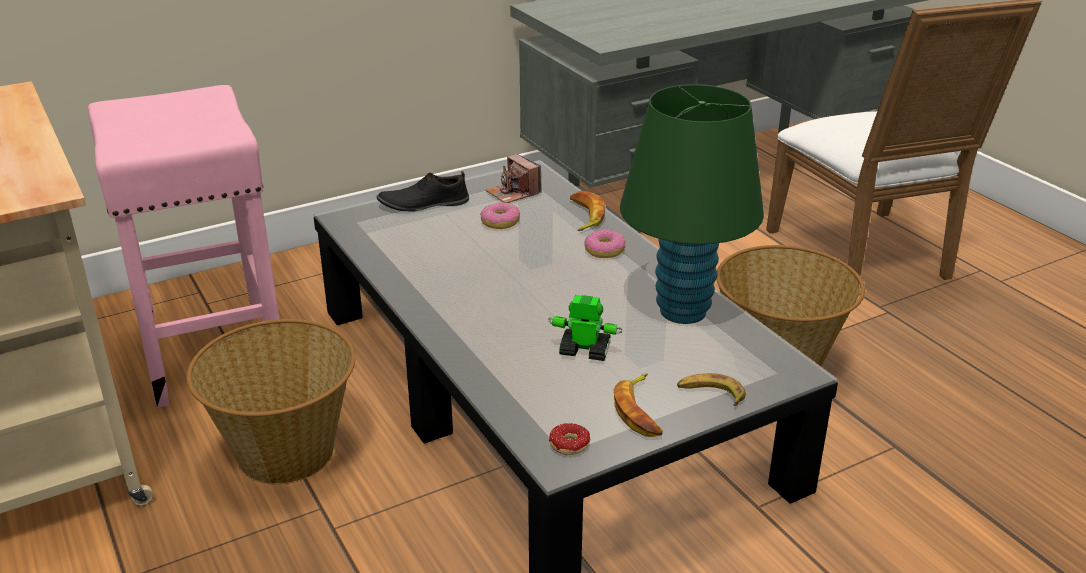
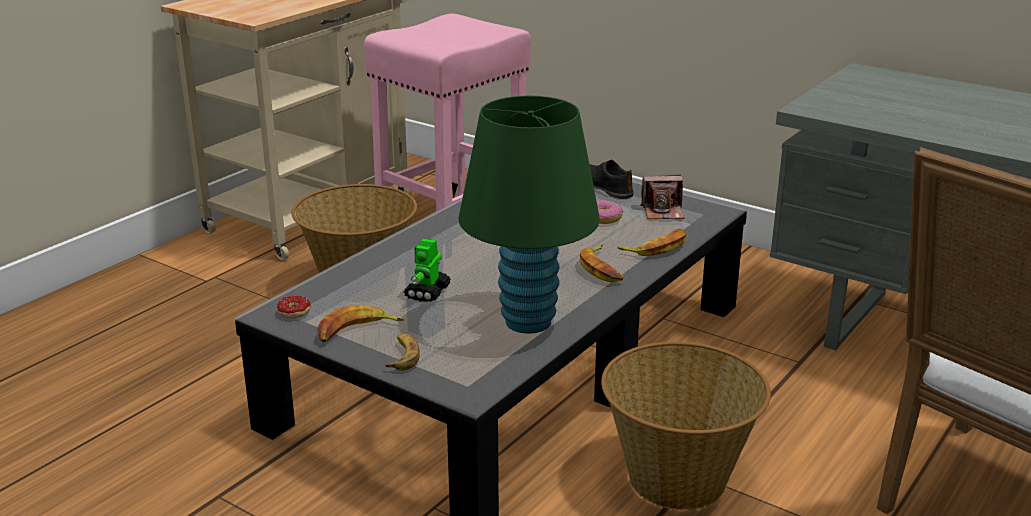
camera: 65 degrees right, 5 degrees down
(513, 193) = (663, 212): camera -> camera turned 120 degrees counterclockwise
(584, 351) = (427, 292): toy robot -> toy robot turned 150 degrees counterclockwise
(604, 250) = (602, 269): donut -> banana

